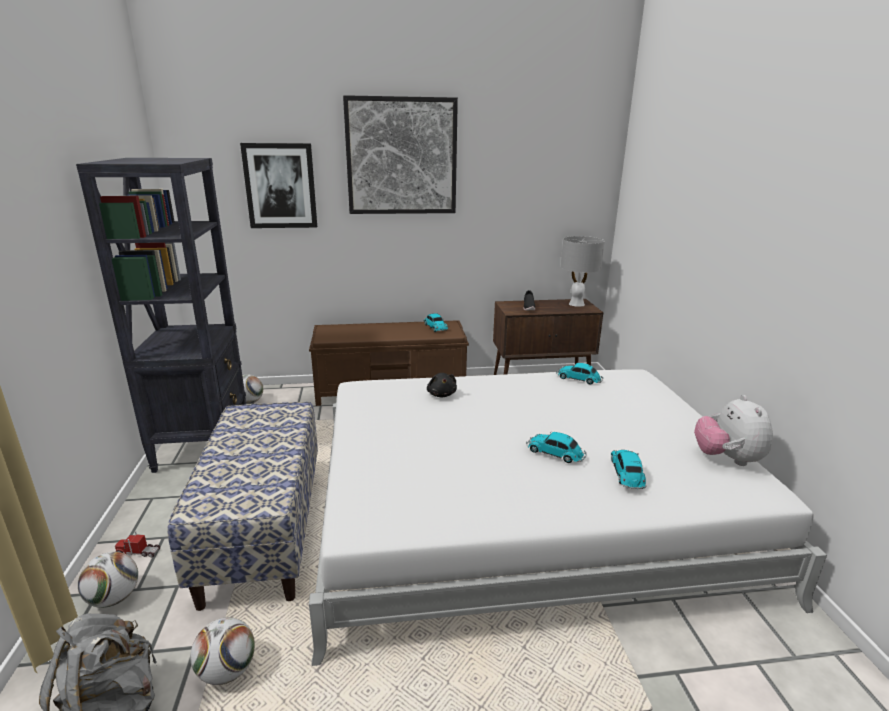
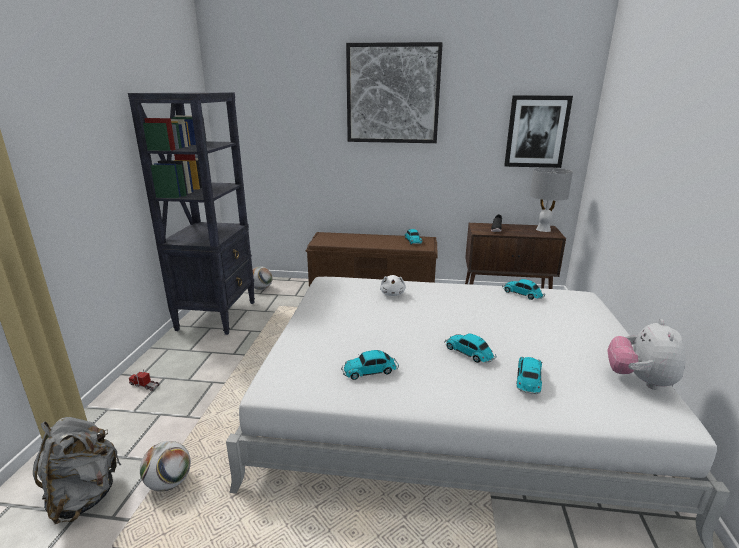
camera: 15 degrees right, 0 degrees up
(114, 598) = (116, 415): football -> none
(265, 531) = (235, 385): bench -> none
(280, 186) = (295, 118): picture -> picture (536, 132)
(441, 394) = (392, 294): black plush toy -> white plush toy
(460, 490) = (371, 371): none -> toy car

